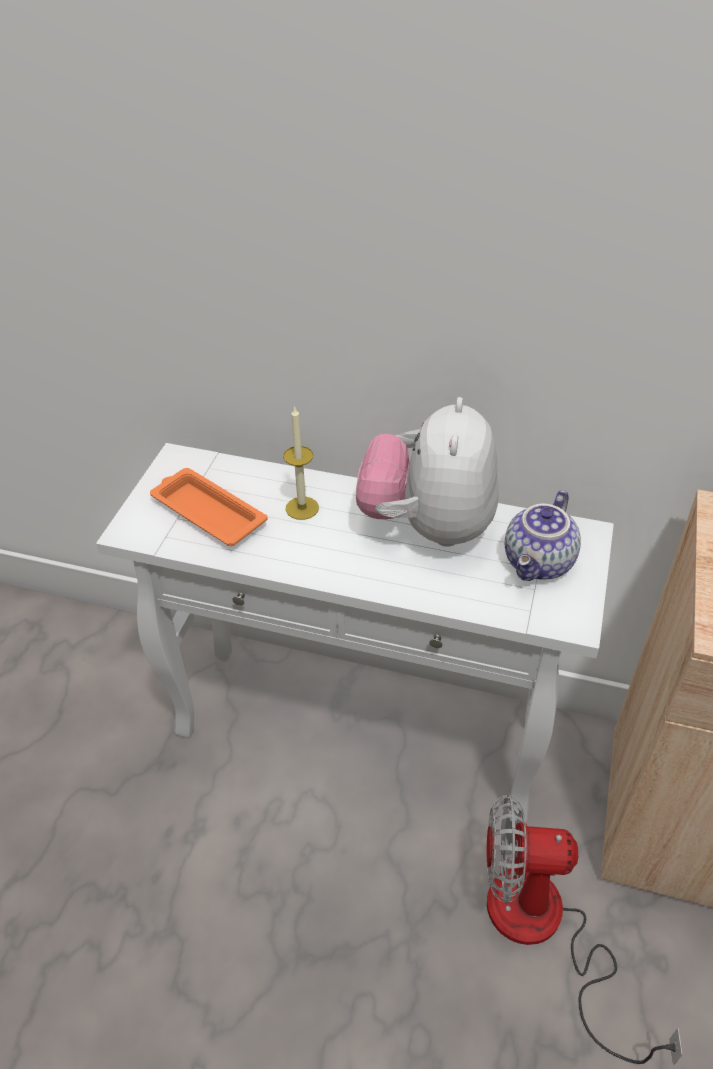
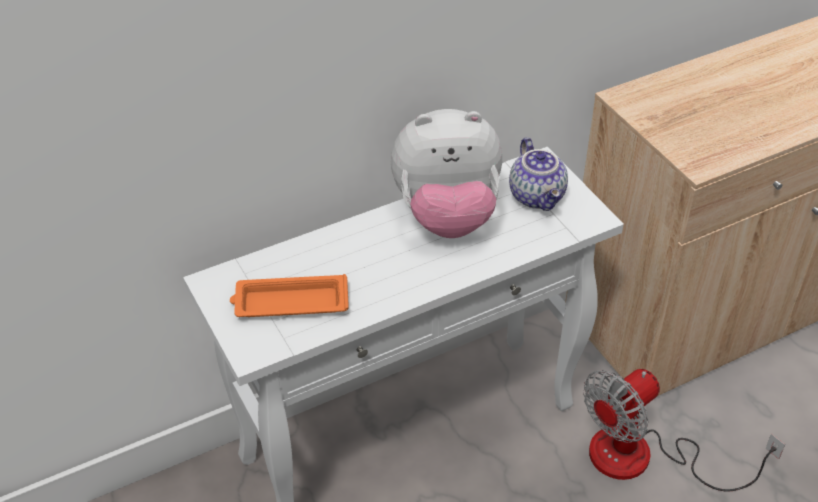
camera: 45 degrees left, 0 degrees up
(302, 508) = (351, 257): candle -> none
(428, 526) = (447, 216): plush toy -> plush toy turned 60 degrees counterclockwise

